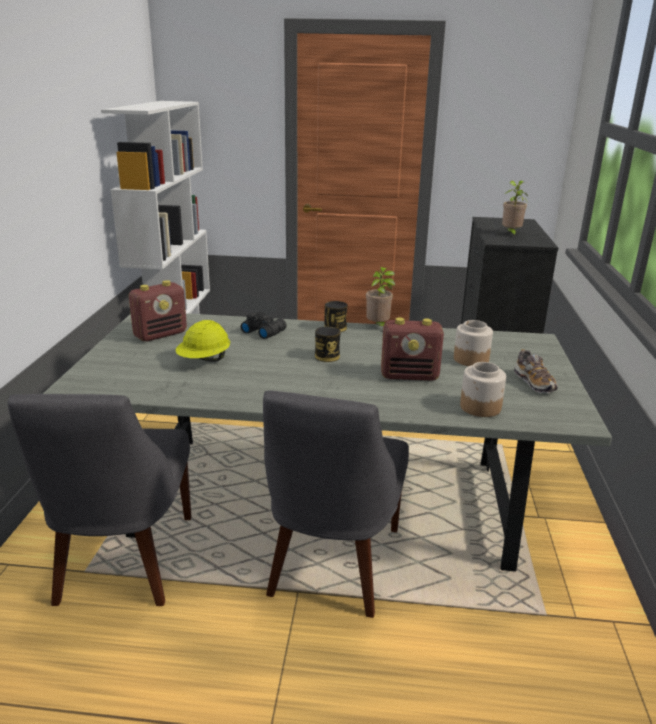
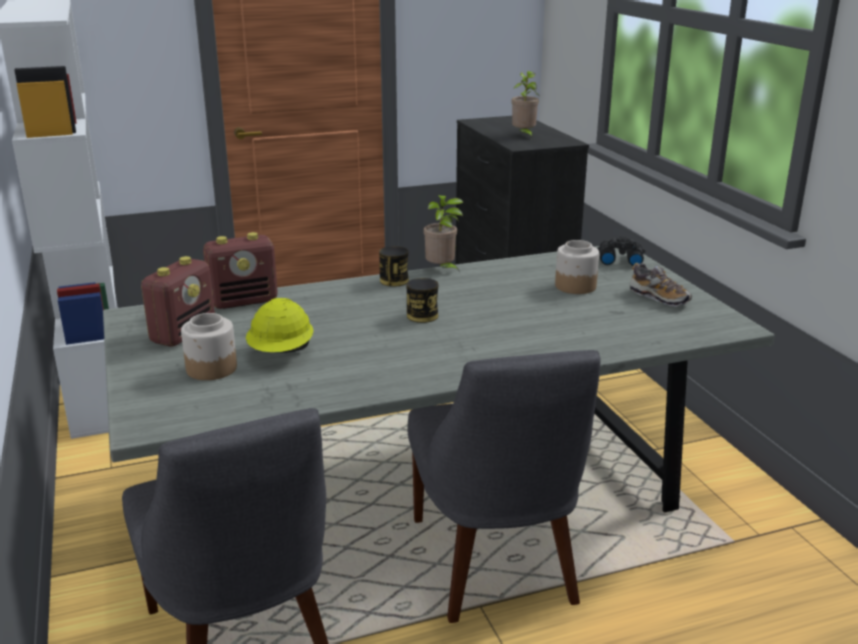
camera: 25 degrees left, 0 degrees up
(263, 331) = (313, 302): black binoculars -> black binoculars (619, 259)
(410, 376) = (534, 317): radio -> radio (244, 301)
(481, 407) = (636, 334): jar -> jar (212, 368)

